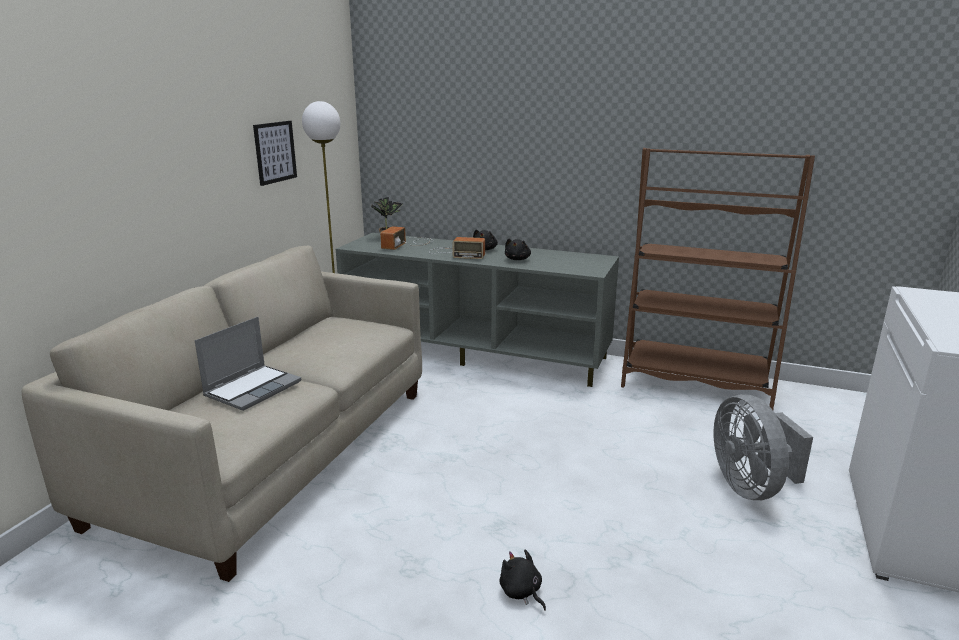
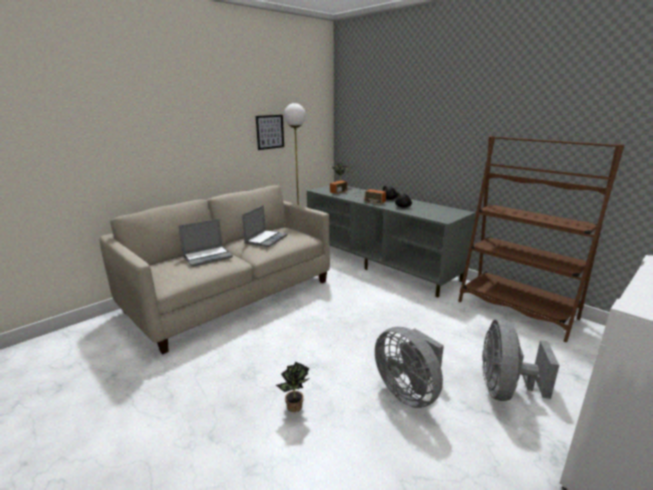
camera: 25 degrees right, 0 degrees up
(326, 341) = (266, 239): none -> laptop
(521, 592) = (295, 408): black plush toy -> potted plant
(649, 523) = (408, 392): none -> grey fan

